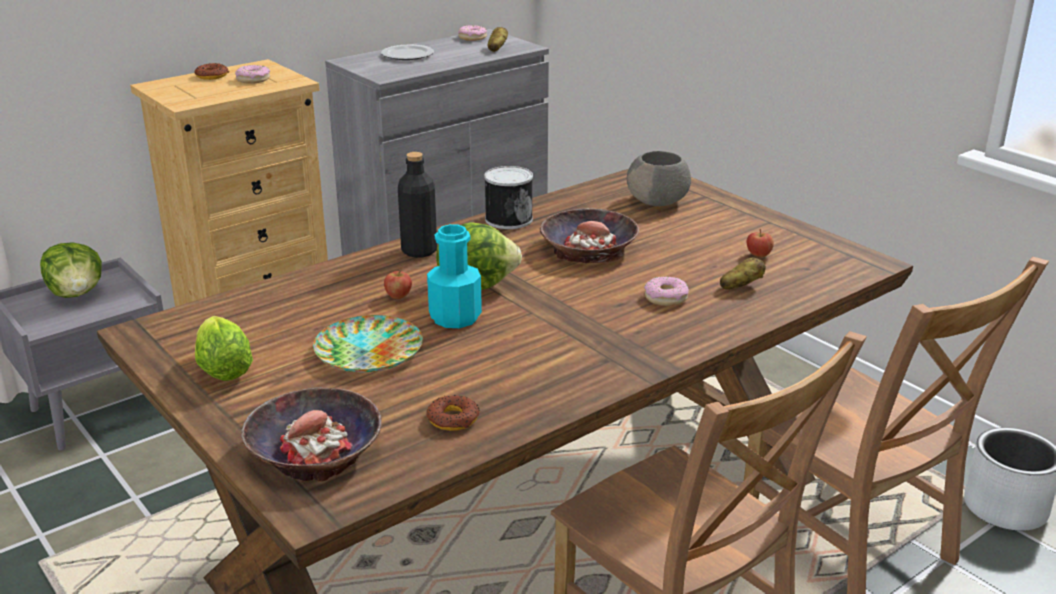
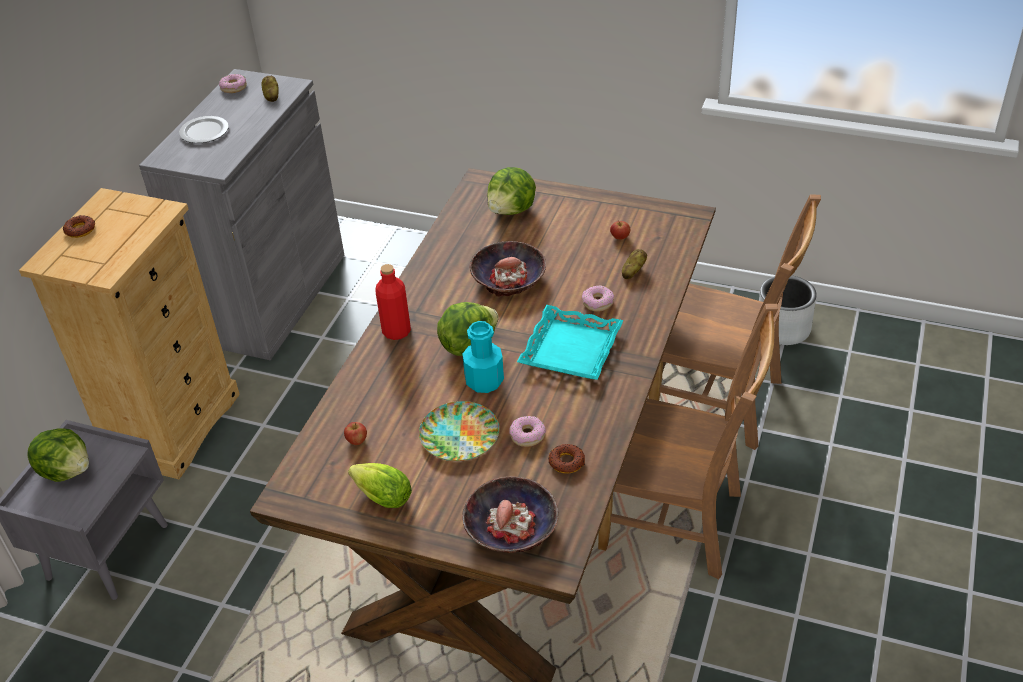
camera: 30 degrees left, 15 degrees up
(253, 80) = (125, 221): donut -> donut (527, 435)
(398, 296) = (427, 380): apple -> apple (356, 441)
(419, 251) = (396, 331): black bottle -> red bottle
(508, 219) = (426, 272): can -> none
(584, 324) = (570, 349): none -> turquoise tray
(658, 201) = (512, 210): grey bowl -> lettuce

